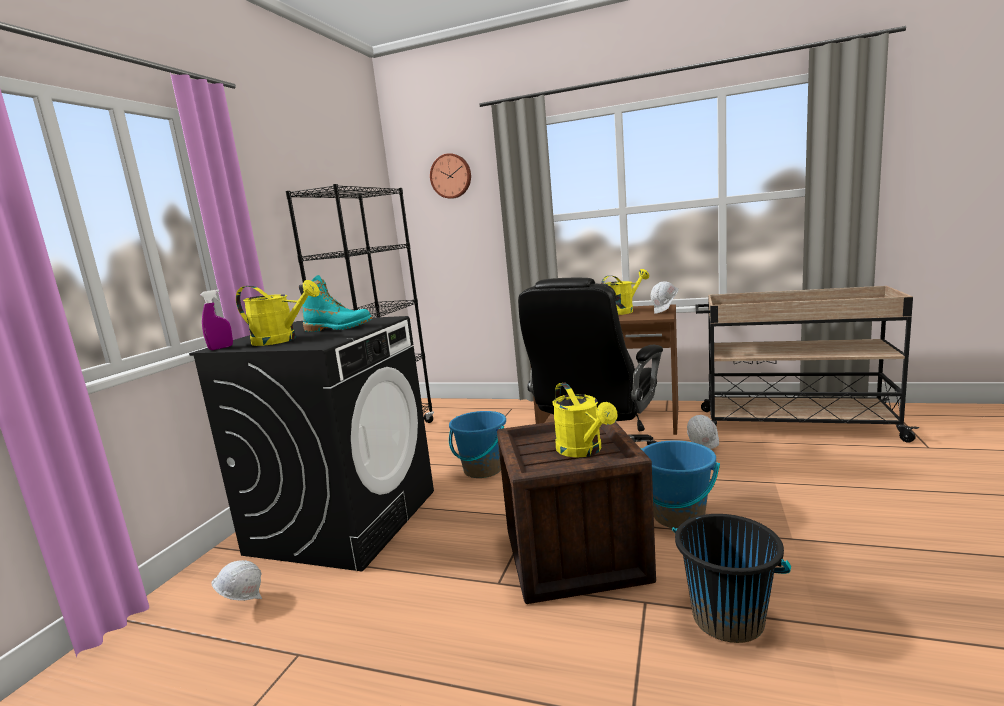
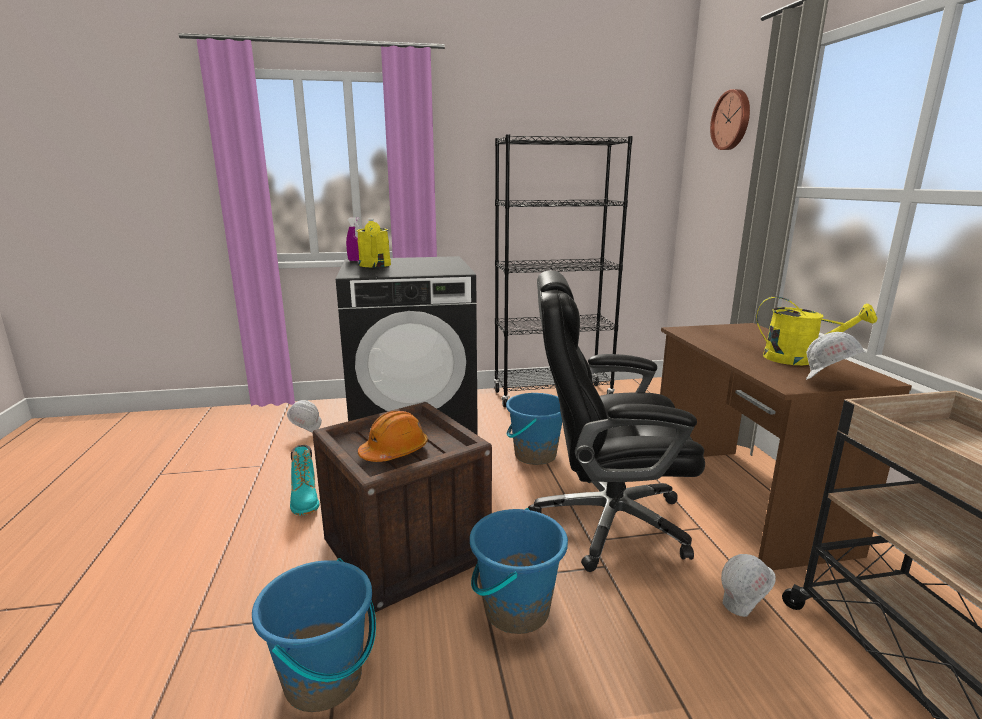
camera: 60 degrees right, 5 degrees up
(338, 328) = (419, 268): turquoise boot -> turquoise boot (305, 500)
(583, 451) = (394, 451): yellow watering can -> orange hard hat
(728, 618) = (324, 679): black bucket -> blue bucket

